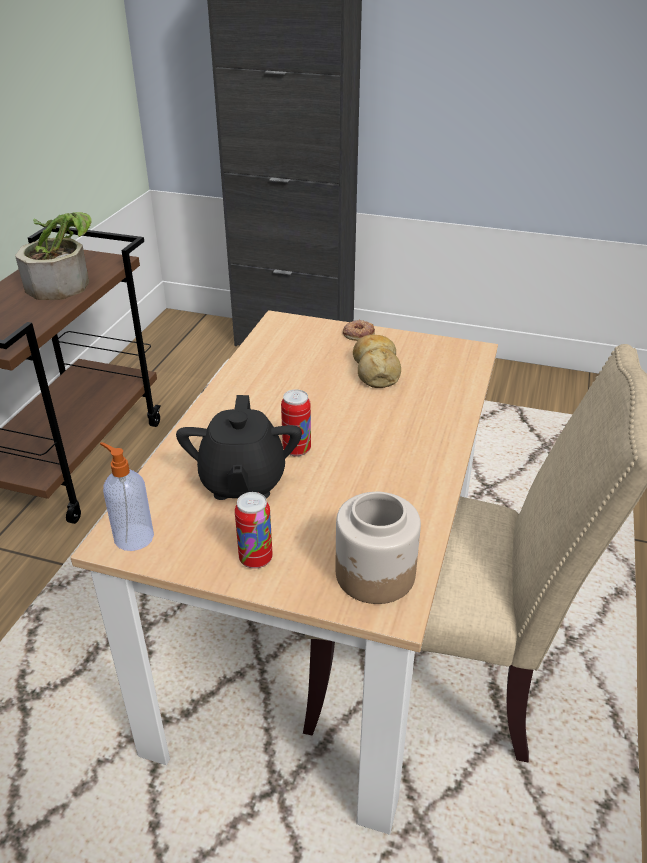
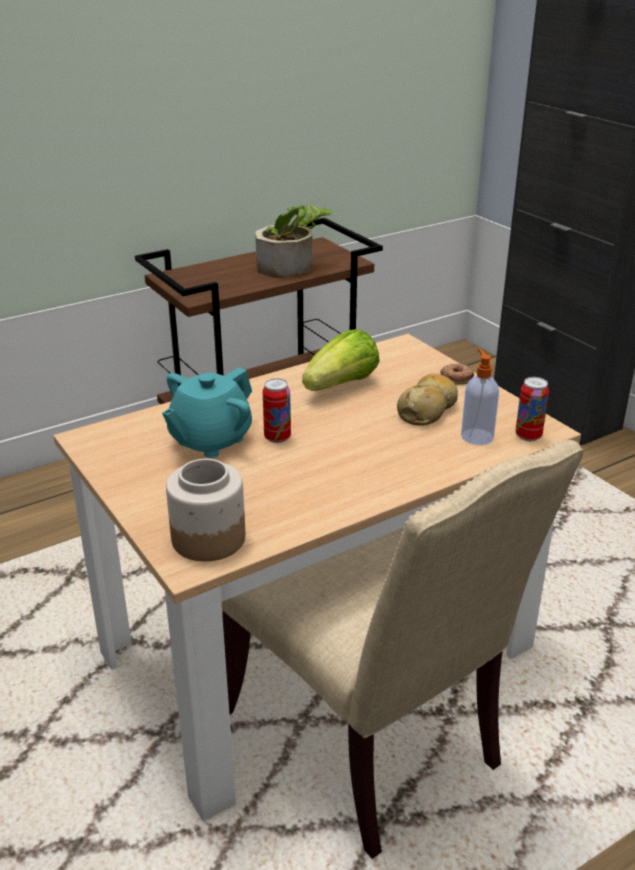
camera: 40 degrees right, 5 degrees down
(133, 536) = (99, 440): soap dispenser -> soap dispenser (476, 436)
(242, 482) = (210, 440): black teapot -> turquoise teapot
(255, 559) = (149, 489): can -> can (528, 436)
(282, 378) = (341, 385): none -> lettuce

